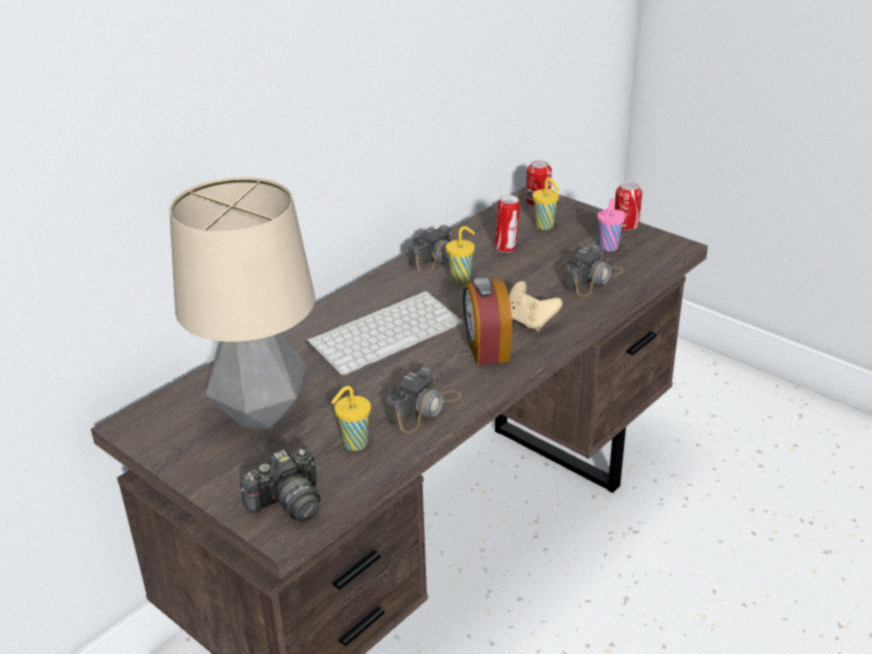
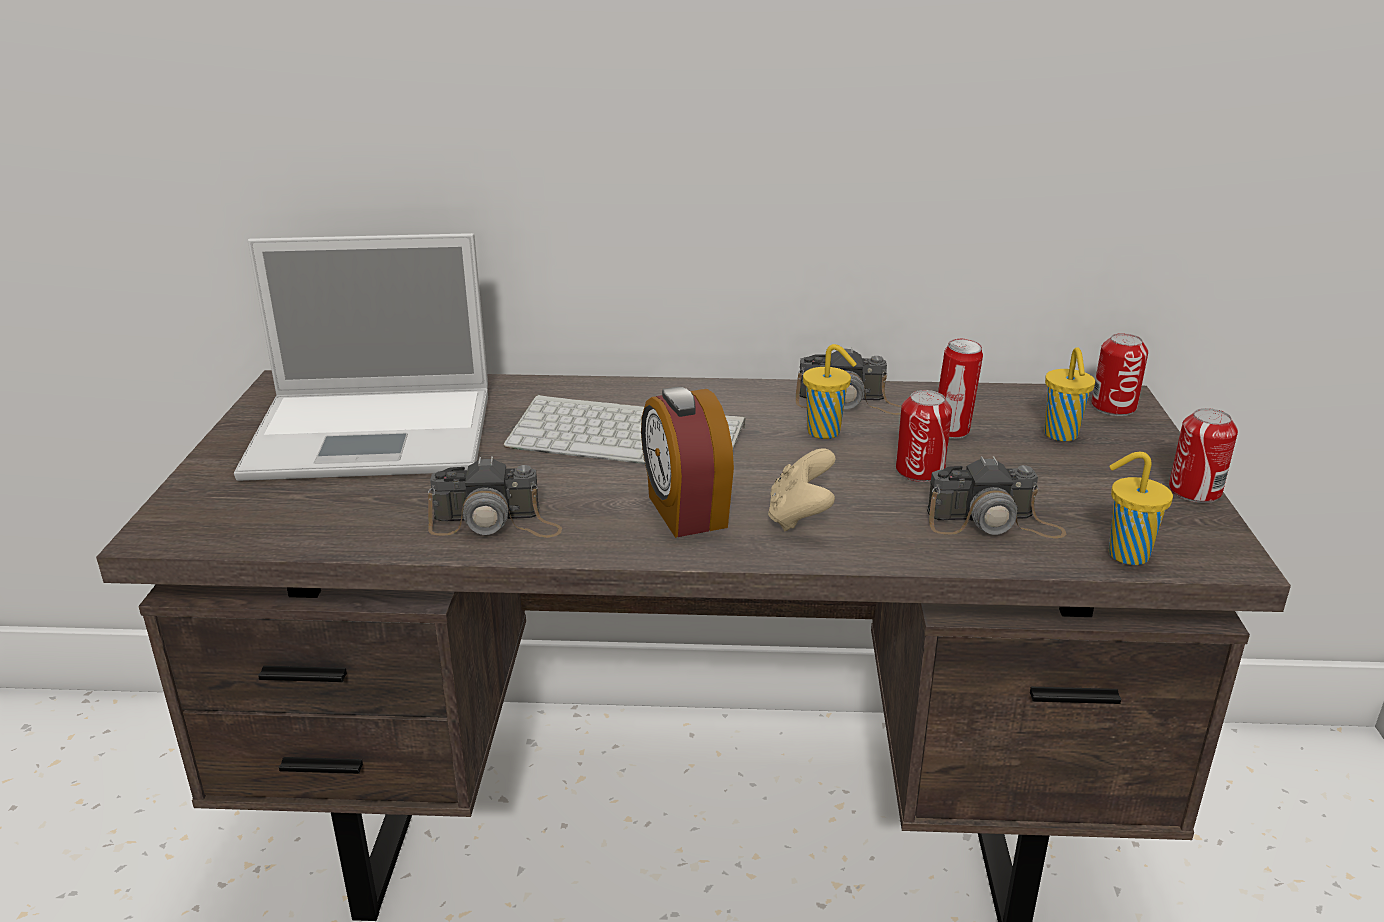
camera: 50 degrees right, 5 degrees down
(261, 413) = (377, 433): table lamp -> laptop
(288, 503) = (216, 516): camera -> none
(353, 444) = (370, 508): yellow cup -> yellow cup (1125, 554)
(486, 350) = (685, 512): alarm clock -> alarm clock turned 60 degrees counterclockwise
(529, 273) = (920, 471): none -> can
(608, 248) = (1101, 502): pink cup -> none

